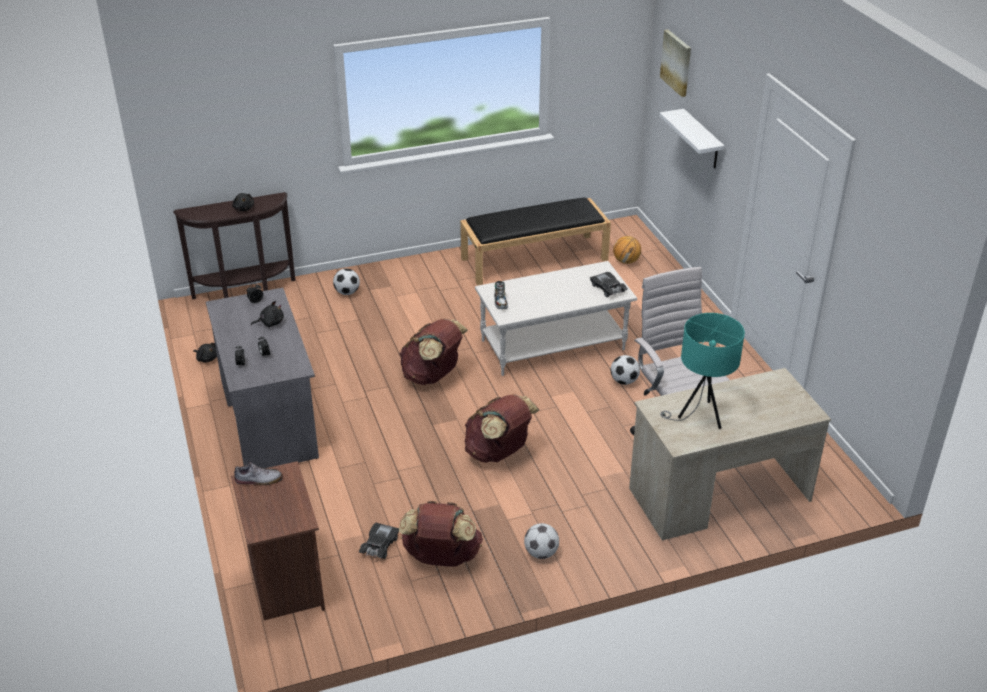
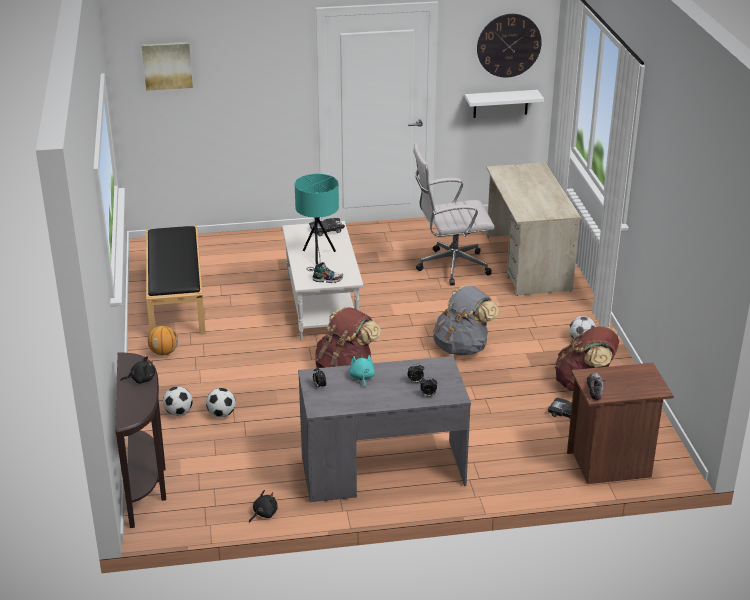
camera: 80 degrees left, 5 degrees down
(270, 323) = (362, 377): black plush toy -> turquoise plush toy
(498, 453) = (462, 347): brown backpack -> grey backpack
(624, 381) = (384, 280): football -> football (221, 414)
(626, 261) = (207, 254): basketball -> basketball (164, 352)
(699, 416) = (537, 202): turquoise table lamp -> turquoise table lamp (317, 257)
(702, 140) = (232, 108): white shelf -> white shelf (500, 103)
(901, 253) = (509, 45): none -> wall clock

